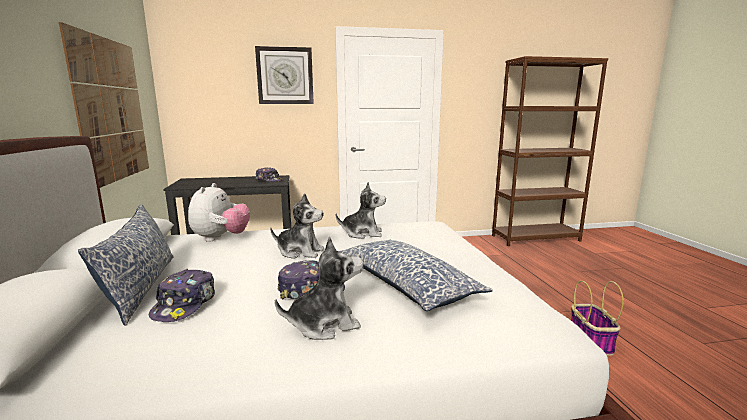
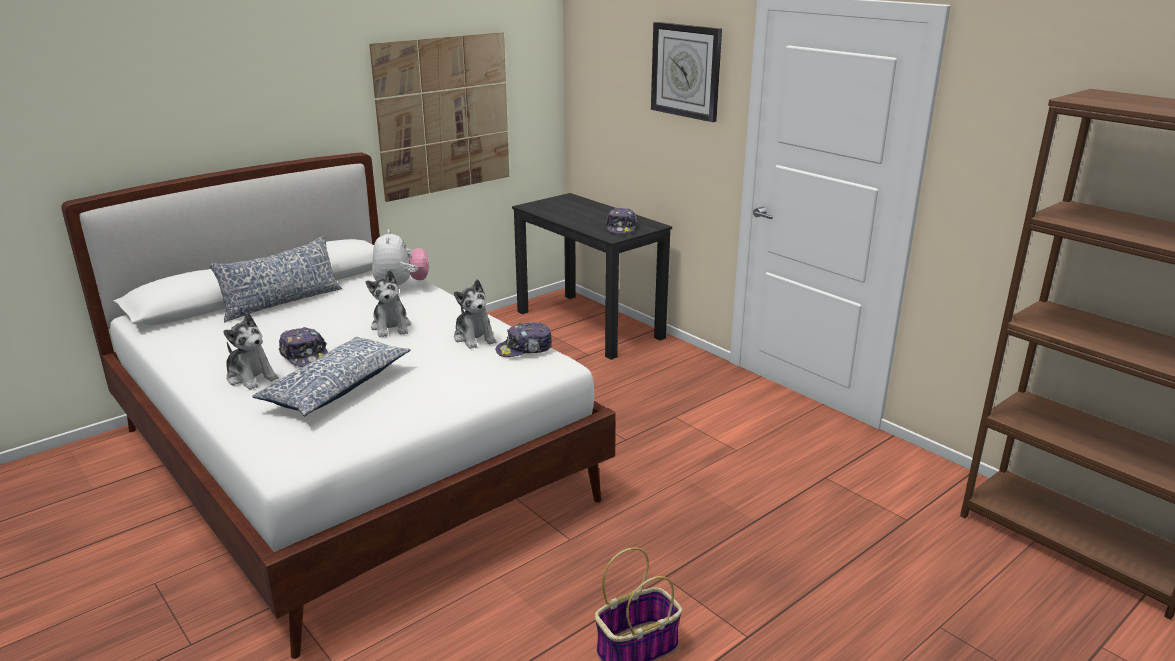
camera: 60 degrees right, 10 degrees up
(185, 305) = (260, 326): cap -> cap (524, 349)
(221, 238) = (401, 286): plush toy -> plush toy turned 75 degrees counterclockwise

